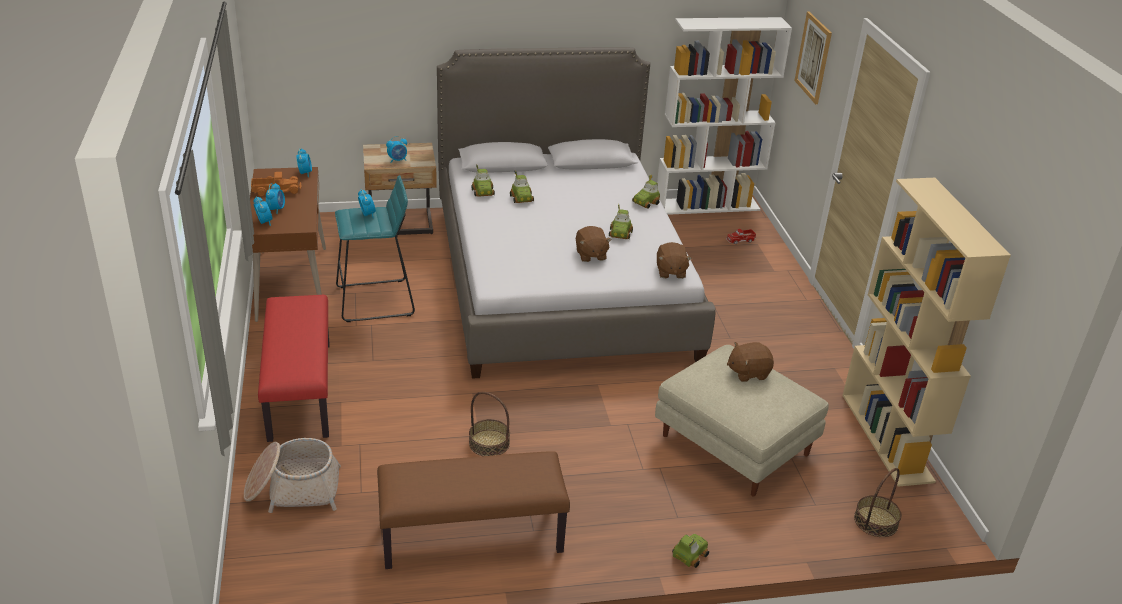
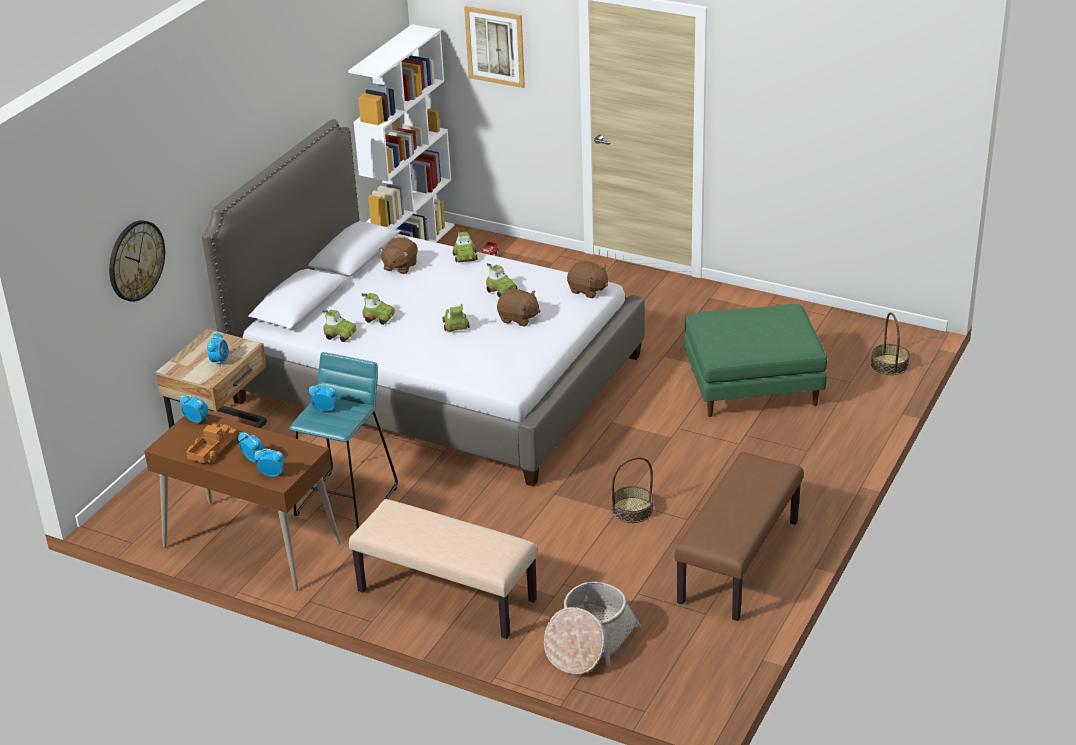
camera: 50 degrees left, 0 degrees up
(299, 390) = (445, 596): red bench -> beige bench
(364, 50) = (135, 260): none -> wall clock
(689, 555) = (851, 463): toy car -> toy car (455, 326)
(733, 444) = (751, 388): beige ottoman -> green ottoman
(748, 372) = (740, 319): brown plush toy -> brown plush toy (400, 266)
(887, 437) = (810, 315): beige bookcase -> none

